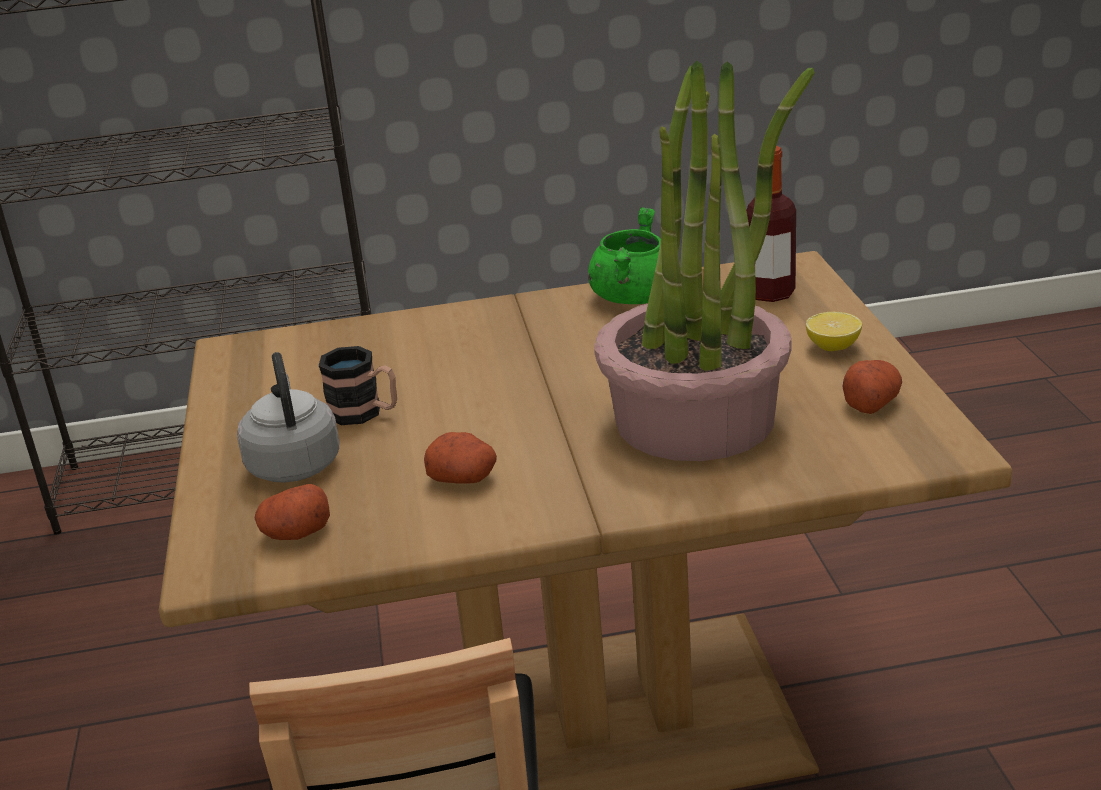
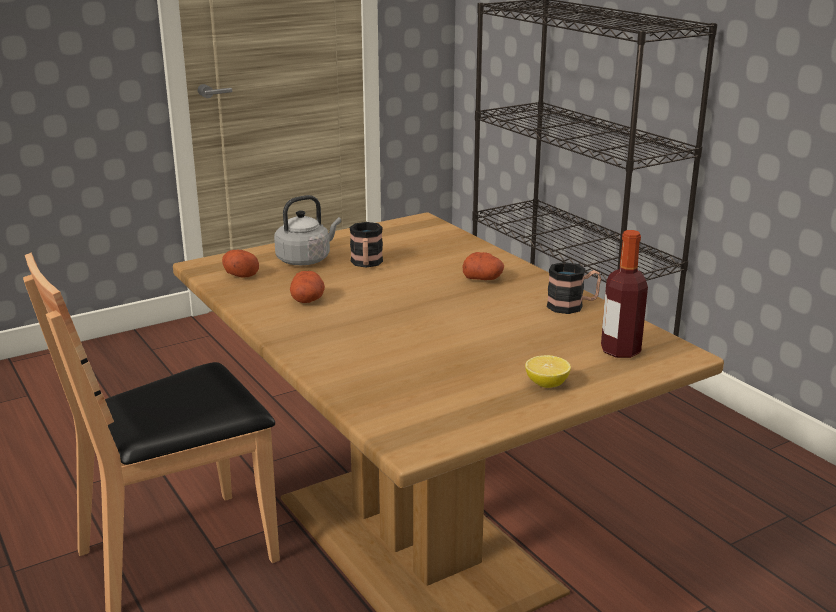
camera: 65 degrees right, 5 degrees down
(633, 297) = (572, 306): green cooking pot -> mug
(697, 418) = (409, 351): potted plant -> none
(870, 402) = (466, 407): potato -> potato (483, 279)

